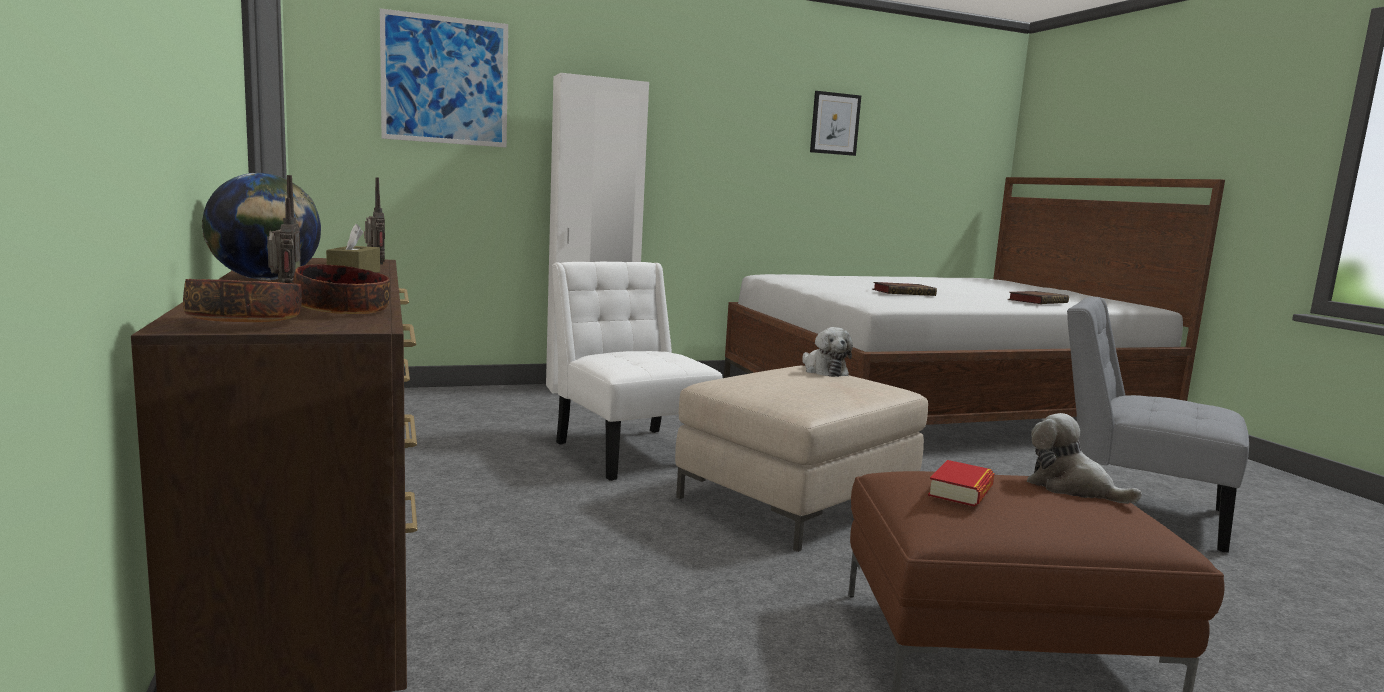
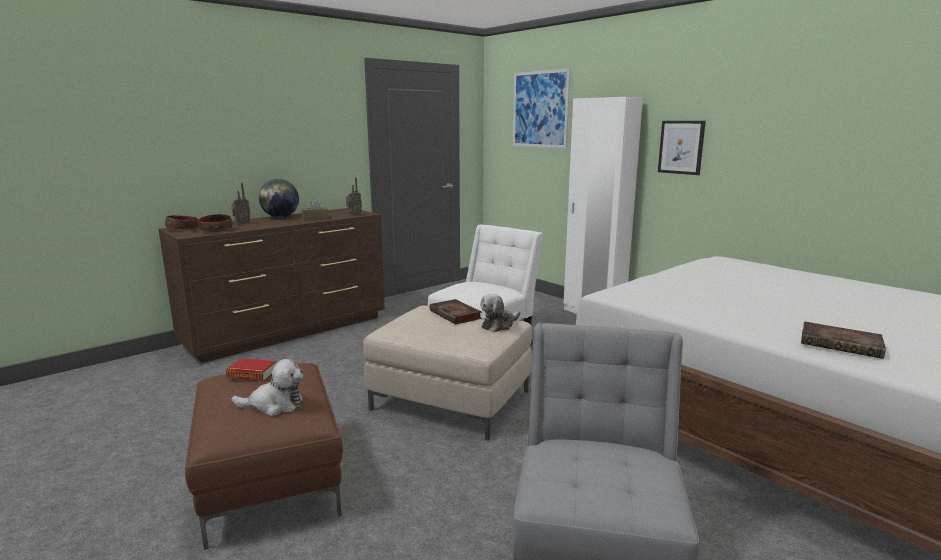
camera: 70 degrees right, 5 degrees up
(835, 123) = (841, 110): picture -> picture (681, 147)
(904, 293) = (722, 295): book -> book (456, 315)
(1071, 488) = (274, 405): plush toy -> plush toy turned 60 degrees clockwise

